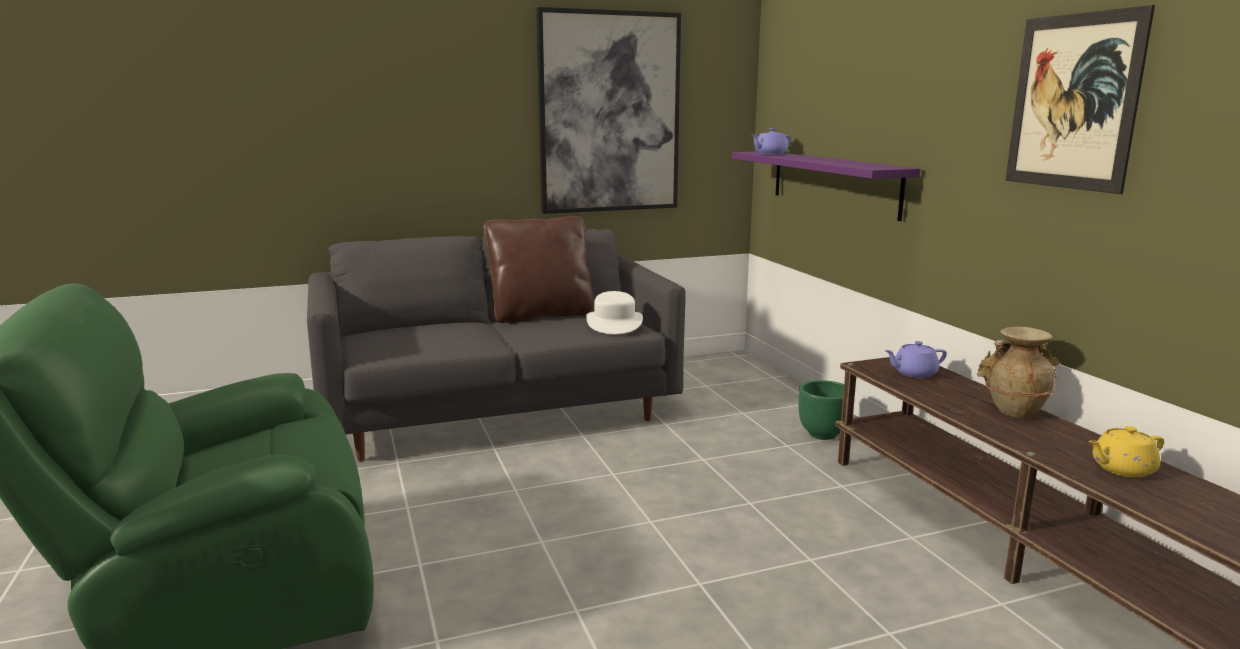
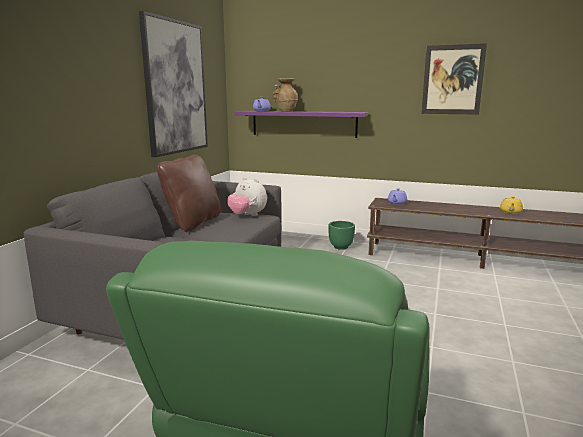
camera: 50 degrees left, 0 degrees up
(614, 323) = (247, 215): white hat -> plush toy
(1014, 411) = (451, 206): beige vase -> beige vase (285, 111)

